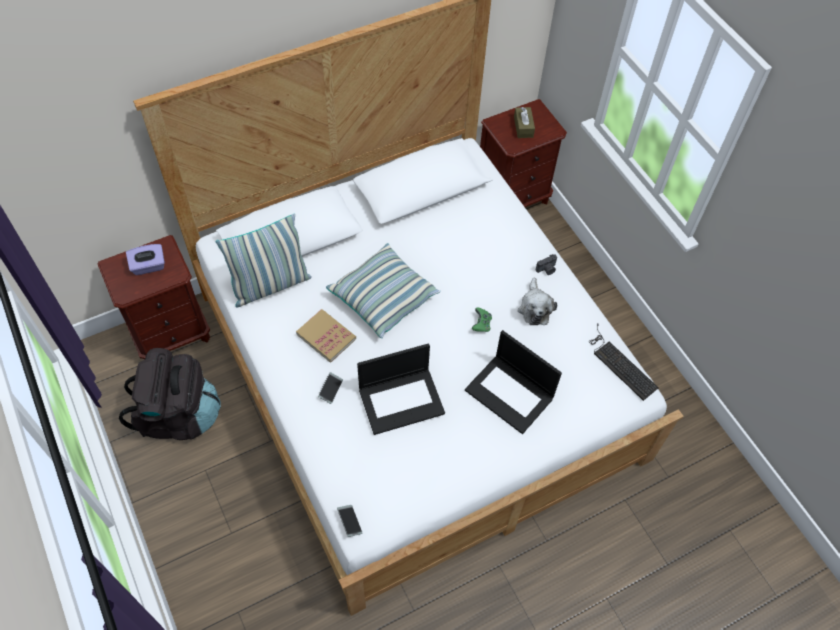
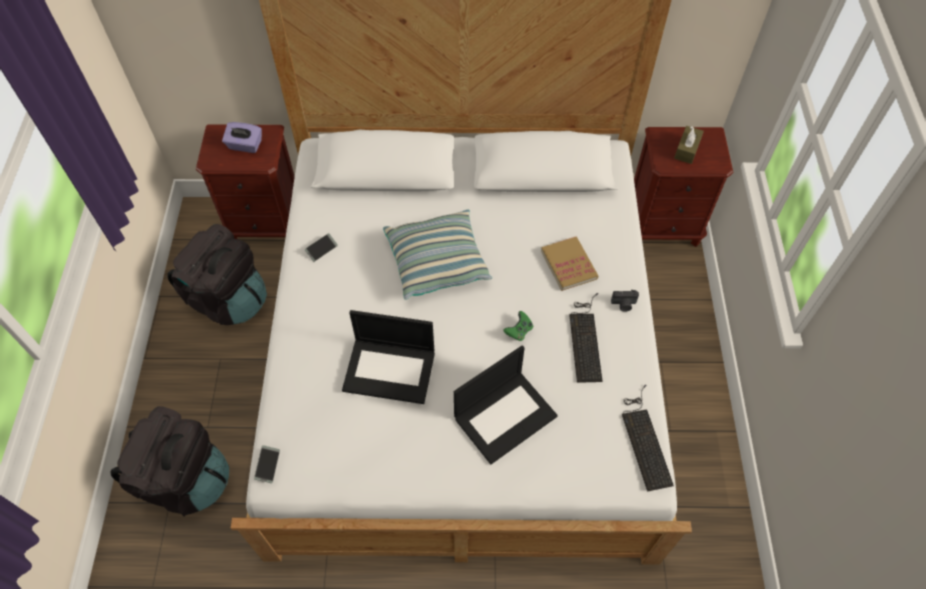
camera: 30 degrees right, 0 degrees up
(239, 586) = (184, 480): none -> black backpack
(270, 285) = (339, 206): pillow -> none
(326, 336) = (359, 276): book -> book (568, 265)
(330, 389) = (331, 328): phone -> phone (321, 249)
(510, 394) = (505, 415): laptop -> laptop turned 105 degrees counterclockwise
(535, 308) = (585, 338): plush toy -> keyboard

